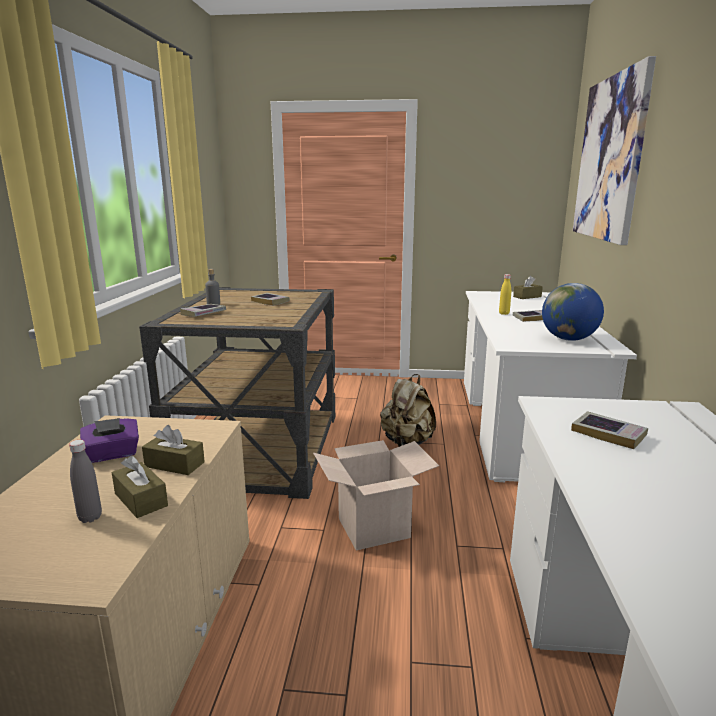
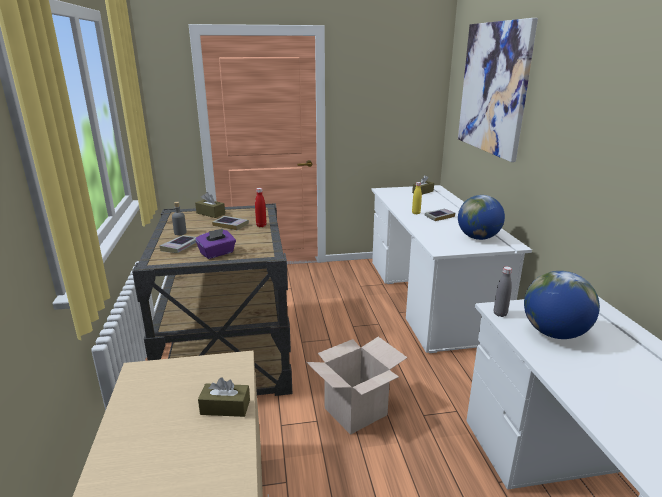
camera: 15 degrees left, 5 degrees up
(90, 517) = (186, 478): grey bottle -> grey bottle (500, 314)
(112, 454) = (161, 406): purple tissue box -> purple tissue box (217, 253)
(141, 499) = (219, 450): brown tissue box -> brown tissue box (210, 213)
(301, 304) = (261, 225): none -> red bottle
(407, 442) = (349, 327): beige backpack -> none
(608, 434) = (554, 333): book -> globe

